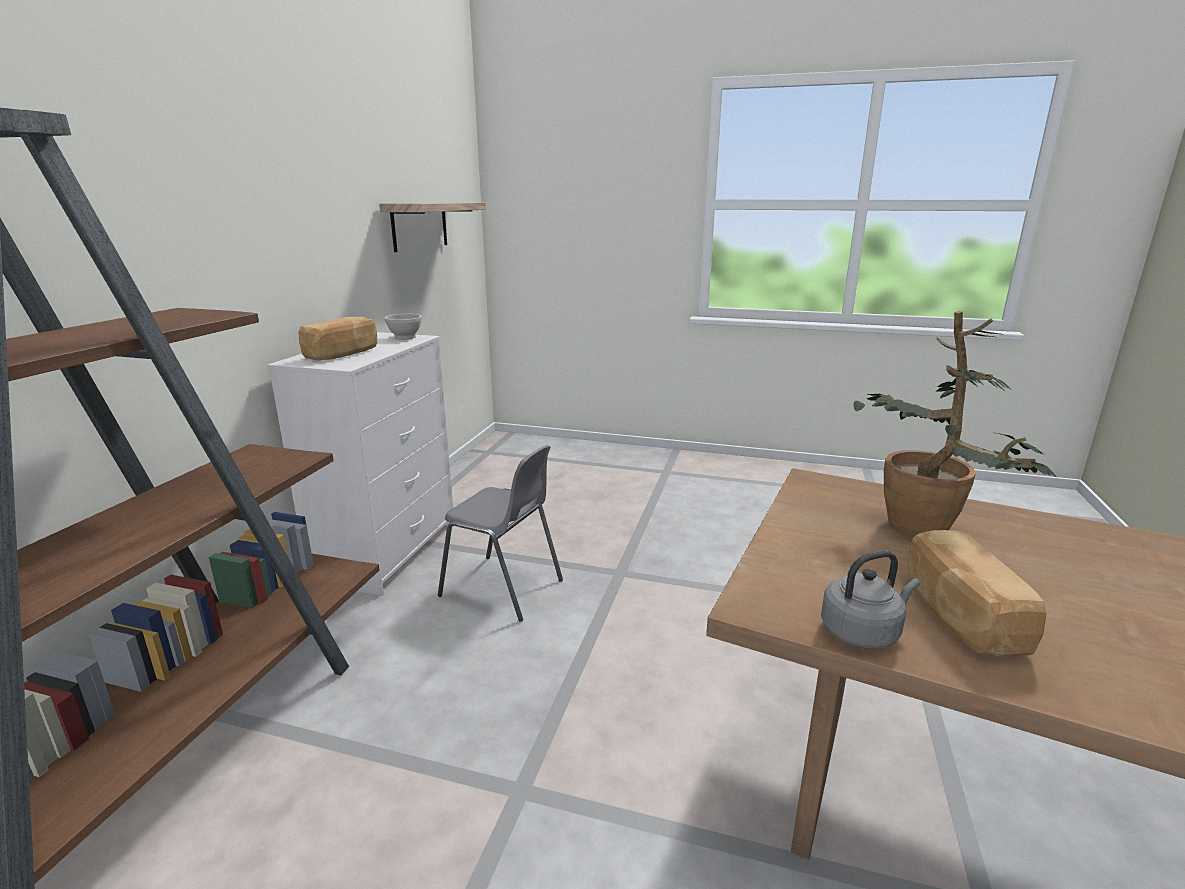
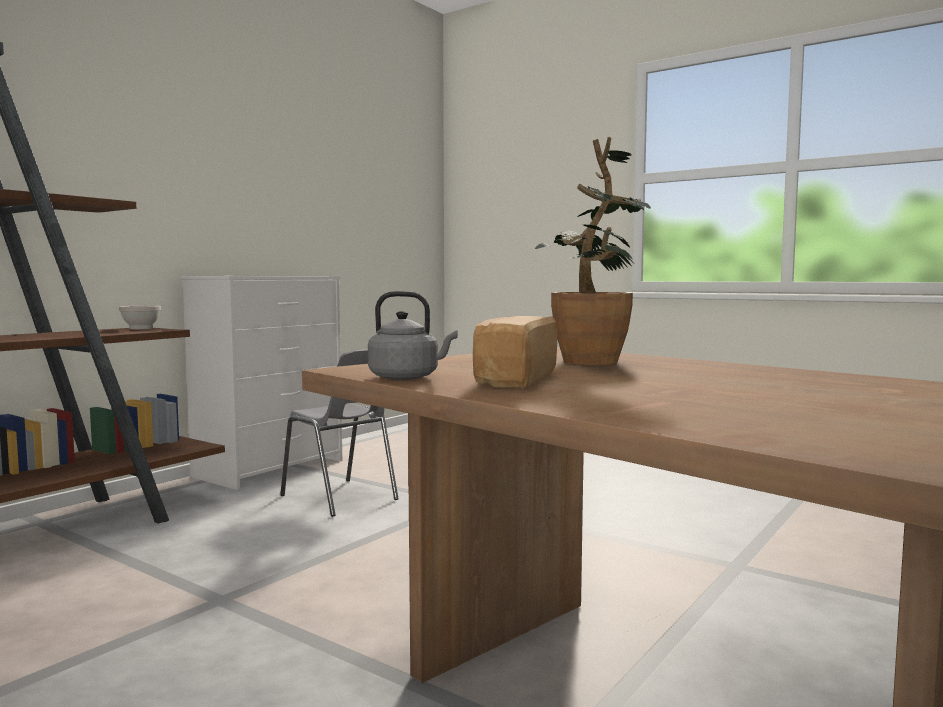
camera: 20 degrees right, 15 degrees down
(343, 354) = (244, 275): bread -> none
(405, 337) = (310, 275): white bowl -> white bowl (140, 328)
(419, 225) = (363, 201): shelf -> none

